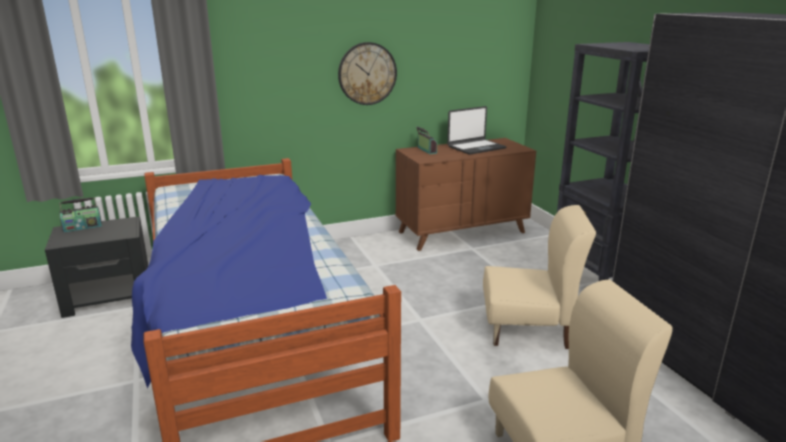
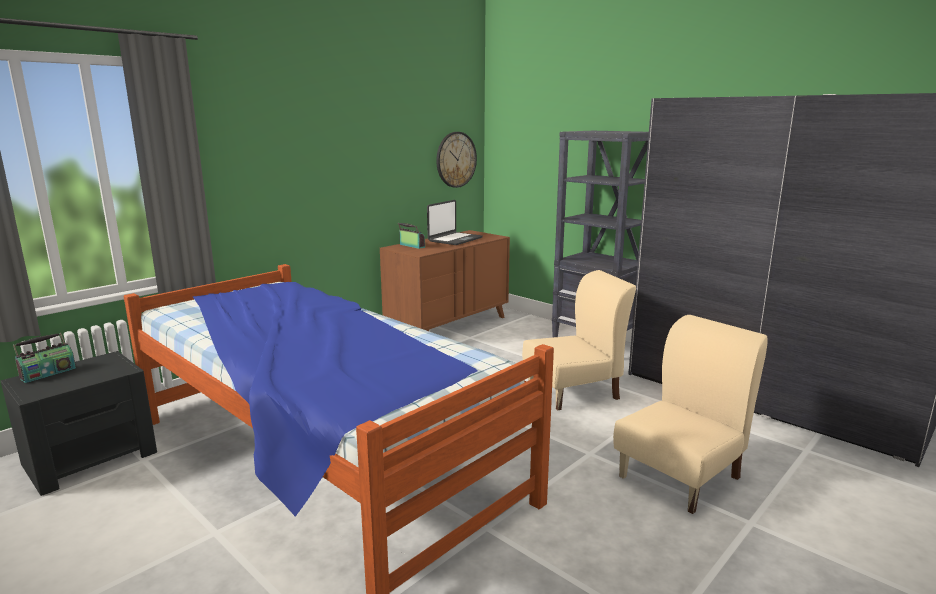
camera: 25 degrees left, 5 degrees down
(367, 73) = (350, 170): wall clock -> wall clock (456, 159)

